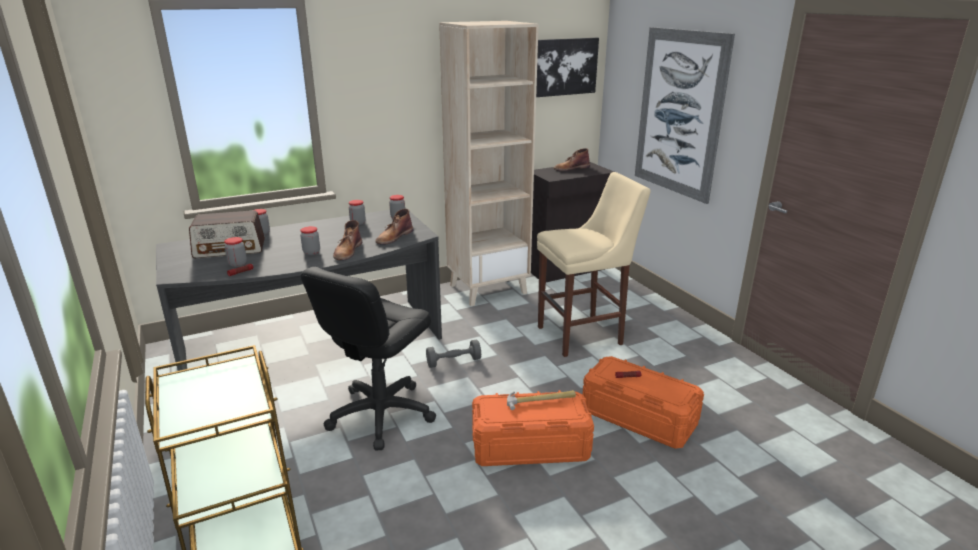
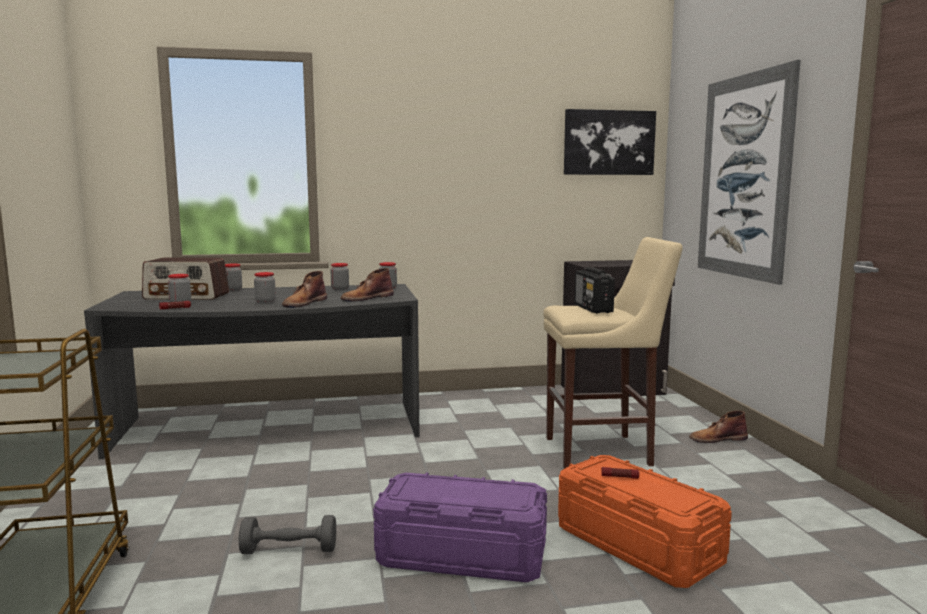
camera: 15 degrees right, 15 degrees down
(380, 414) = (295, 497): black office chair -> none
(453, 362) = (419, 459): grey dumbbell -> grey dumbbell (289, 550)
(488, 289) = (505, 399): beige bookcase -> none
(530, 446) = (462, 555): orange storage box -> purple storage box
(541, 400) = (479, 485): hammer -> none
(571, 168) = (620, 261): brown boot -> brown boot (717, 439)
(579, 235) = (593, 309): none -> radio

